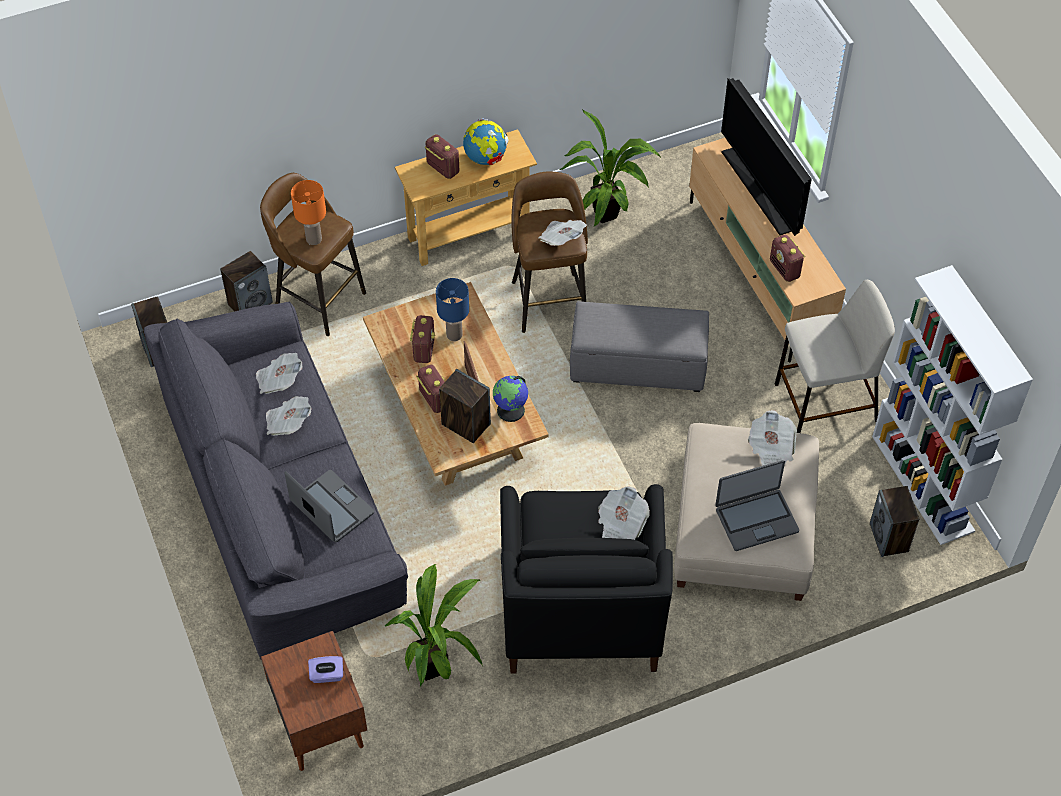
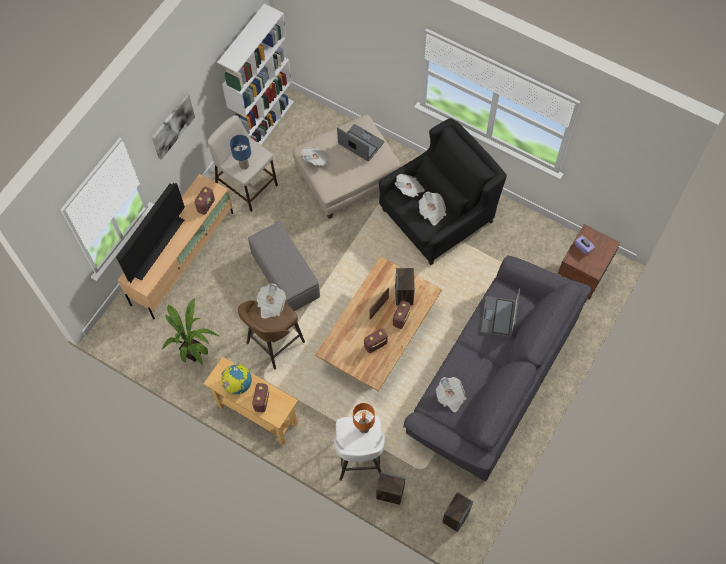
camera: 125 degrees left, 10 degrees up
(288, 423) = (470, 373): newspaper -> newspaper (432, 212)
(318, 299) = (360, 459): brown stool -> white stool
(437, 667) = (515, 251): potted plant -> none
(454, 334) = (355, 338): blue table lamp -> blue table lamp (244, 165)
(511, 410) = (380, 280): globe -> none
(886, 190) = (172, 126): none -> picture
(889, 538) = (305, 121): speaker -> none

